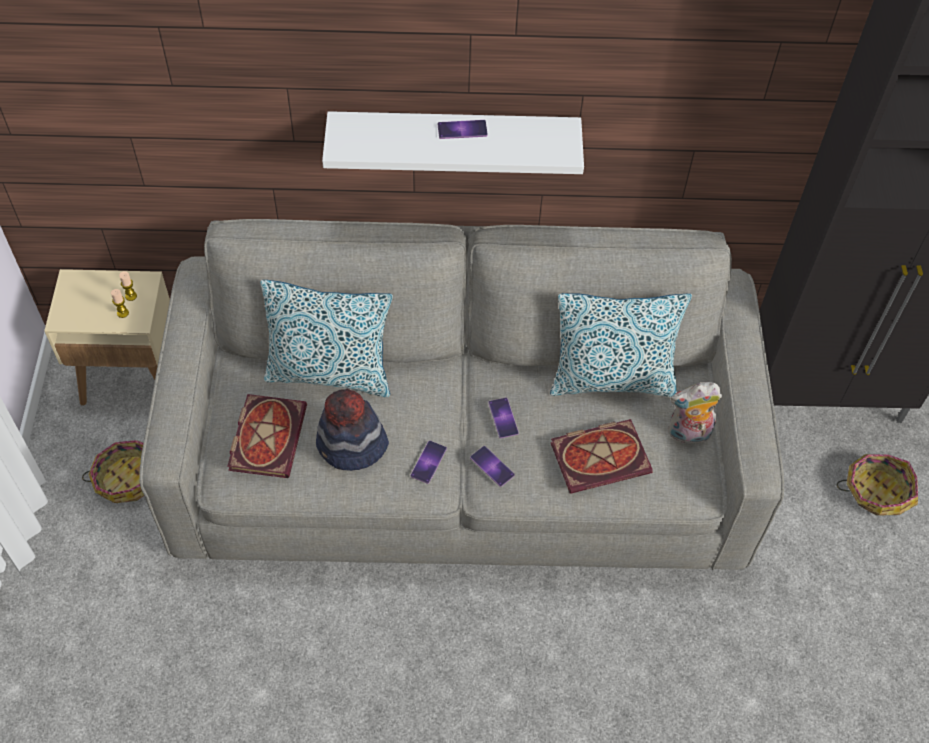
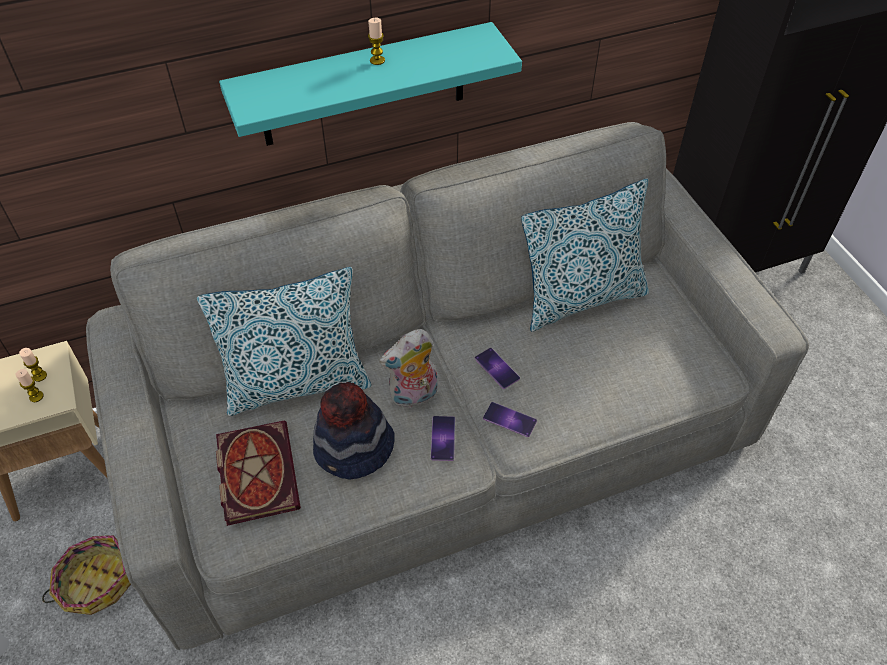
camera: 20 degrees left, 5 degrees down
(453, 141) = (363, 86): white shelf -> turquoise shelf
(462, 129) = (377, 60): phone -> candle
(601, 456) = (612, 372): book -> none
(688, 434) = (677, 325): plush toy -> plush toy (414, 396)
(876, 491) = (819, 335): basket -> none

